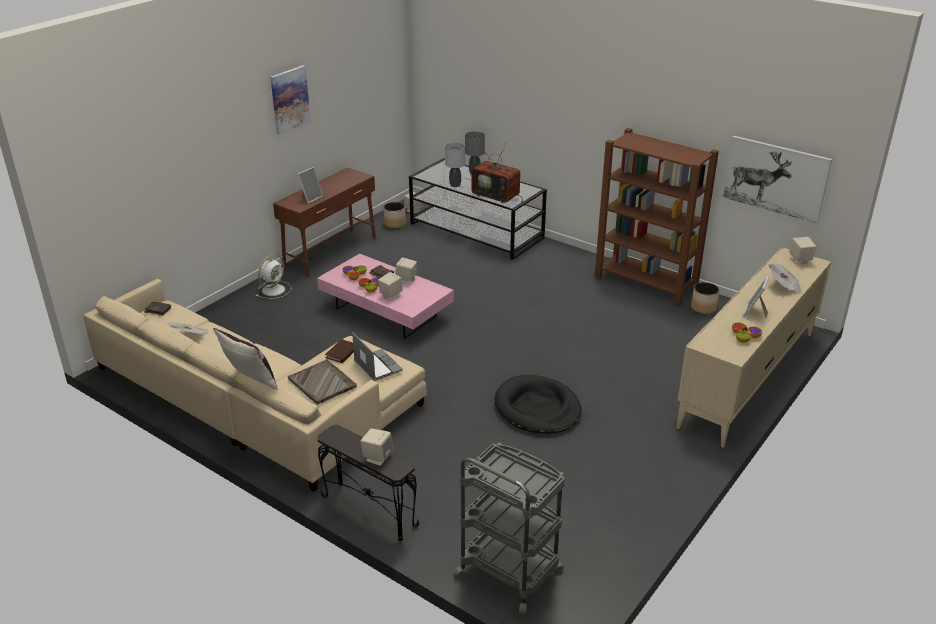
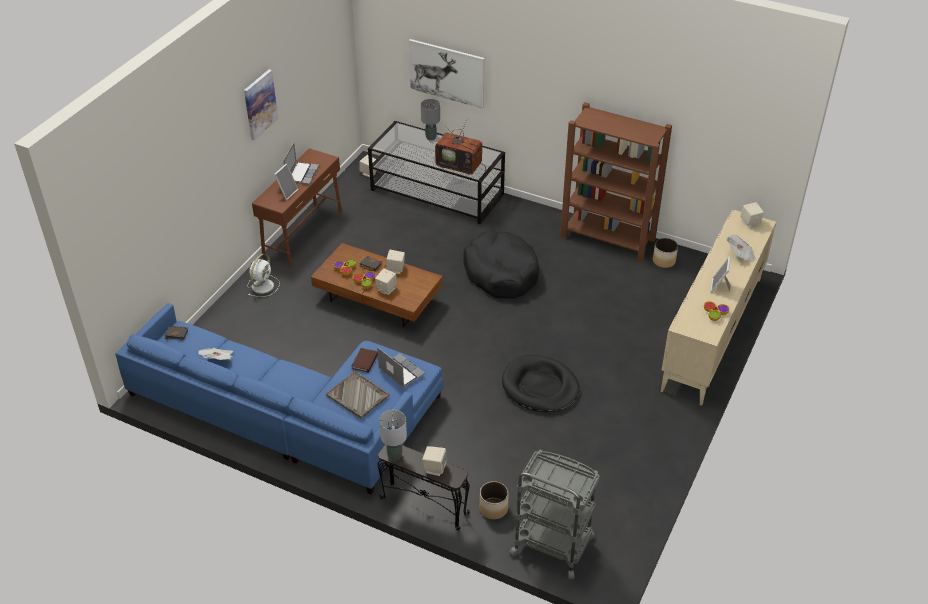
camera: 10 degrees left, 10 degrees up
(250, 382) = (305, 411): pillow -> none
(257, 402) = (291, 412): beige sofa -> blue sofa
(332, 185) = (302, 174): none -> laptop
(385, 313) = (377, 300): pink coffee table -> brown coffee table
(394, 224) = (355, 192): planter -> planter (493, 508)
(455, 185) = (416, 155): grey table lamp -> grey table lamp (395, 455)
(523, 302) = (501, 273): none -> black dog bed
(775, 178) = (724, 149): picture -> picture (447, 73)

